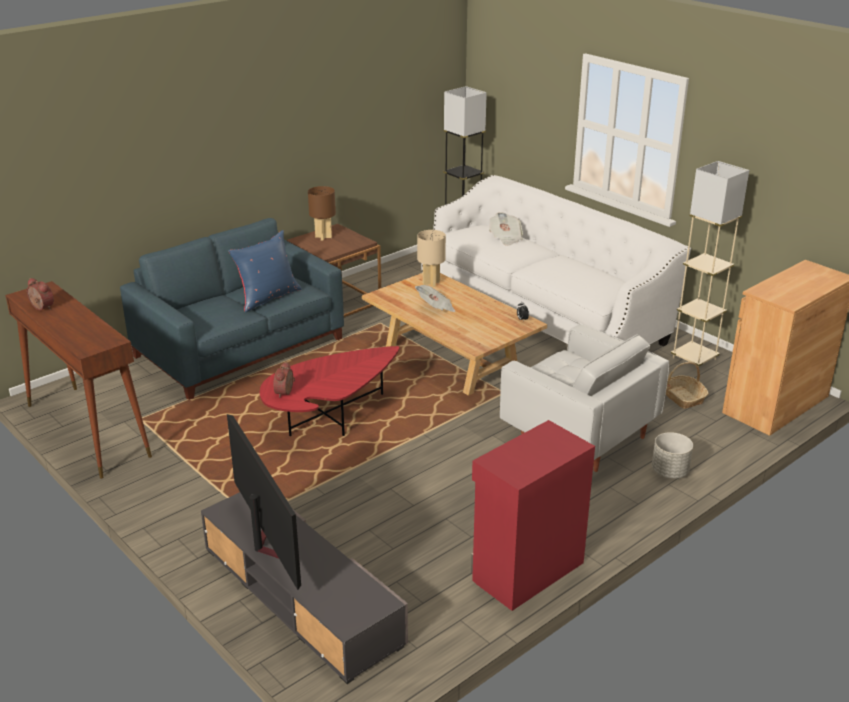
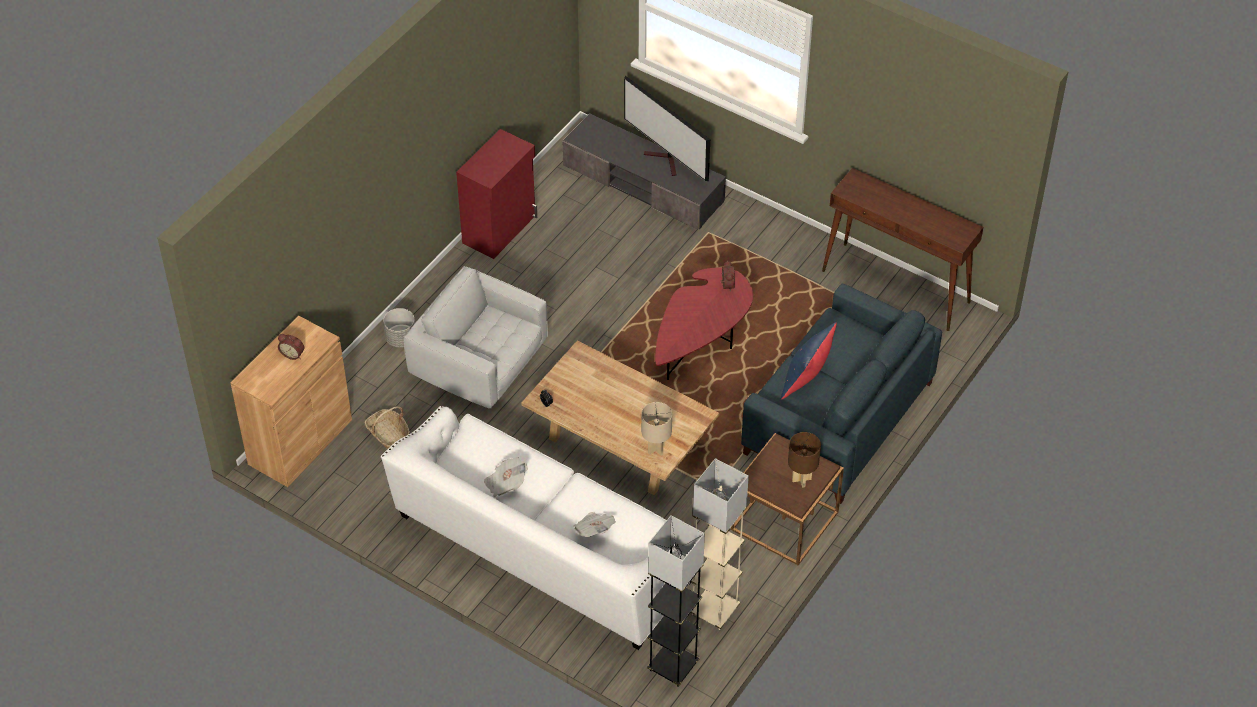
camera: 165 degrees right, 20 degrees up
(41, 308) = (936, 216): alarm clock -> alarm clock (293, 354)
(435, 308) = (636, 405): newspaper -> newspaper (505, 483)
(694, 358) = (373, 497): beige floor lamp -> beige floor lamp (714, 610)

